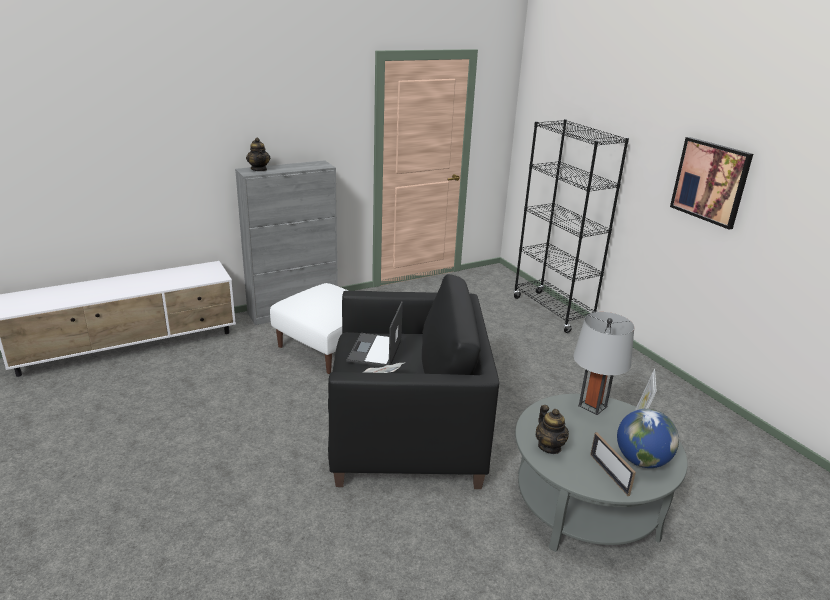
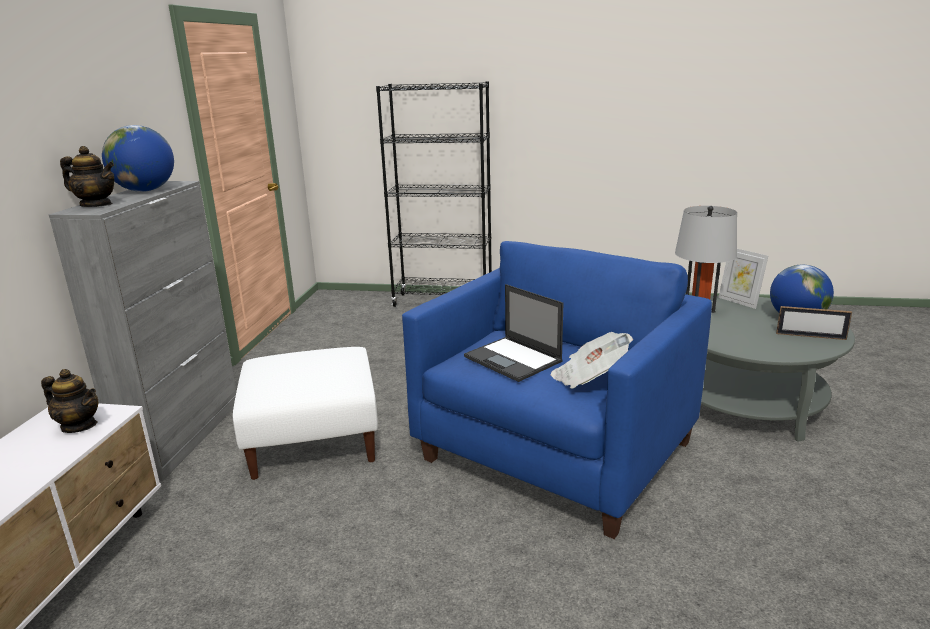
camera: 50 degrees left, 5 degrees down
(298, 166) = (145, 191): none -> globe
(406, 432) = (554, 450): black armchair -> blue armchair
(549, 447) = (753, 345): teapot -> teapot (79, 426)
(710, 181) = (594, 99): picture -> none

